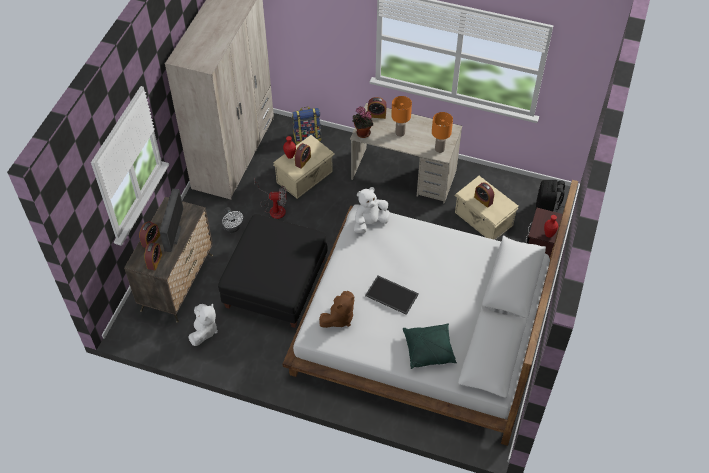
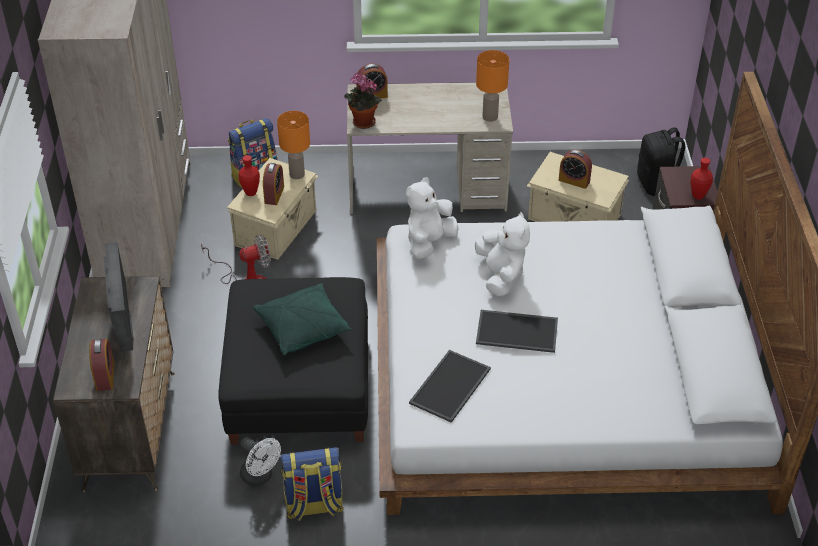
camera: 20 degrees left, 10 degrees down
(151, 240) = (84, 347): alarm clock -> none
(204, 331) = (210, 490): white plush toy -> white plush toy (501, 276)
(233, 229) = (191, 327): white fan -> white fan (260, 477)
(253, 357) = (313, 506): none -> backpack
(339, 318) = (451, 387): brown plush toy -> tray
(400, 133) = (420, 110): orange table lamp -> orange table lamp (297, 174)
(429, 350) = (616, 392): green pillow -> green pillow (303, 328)

